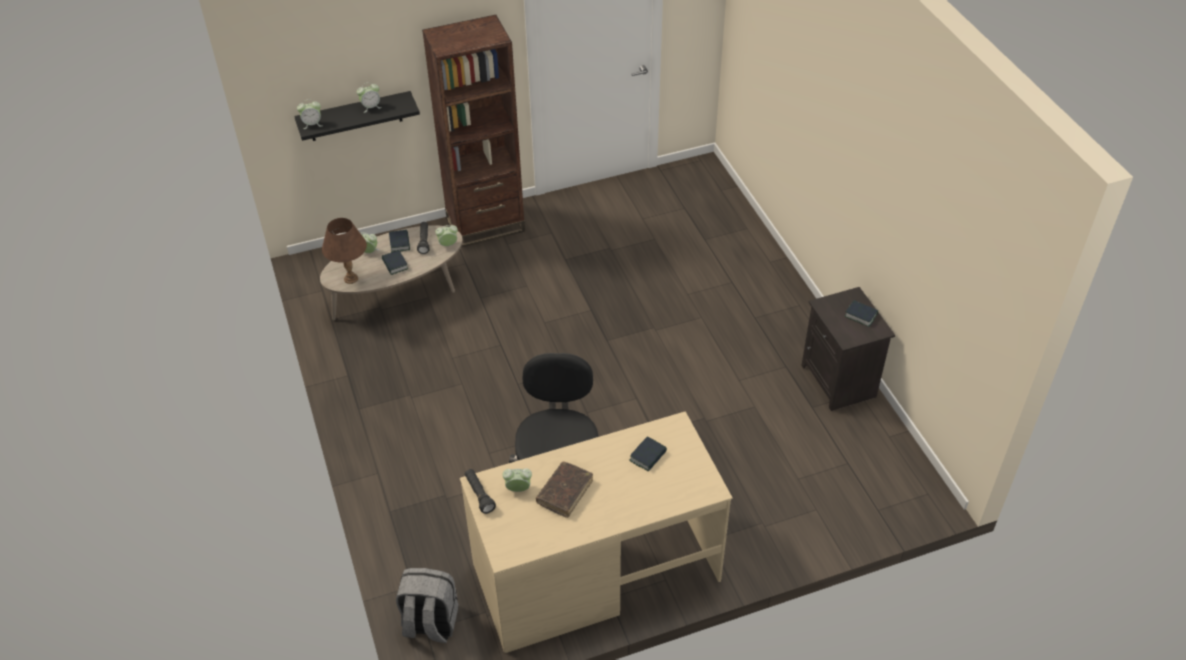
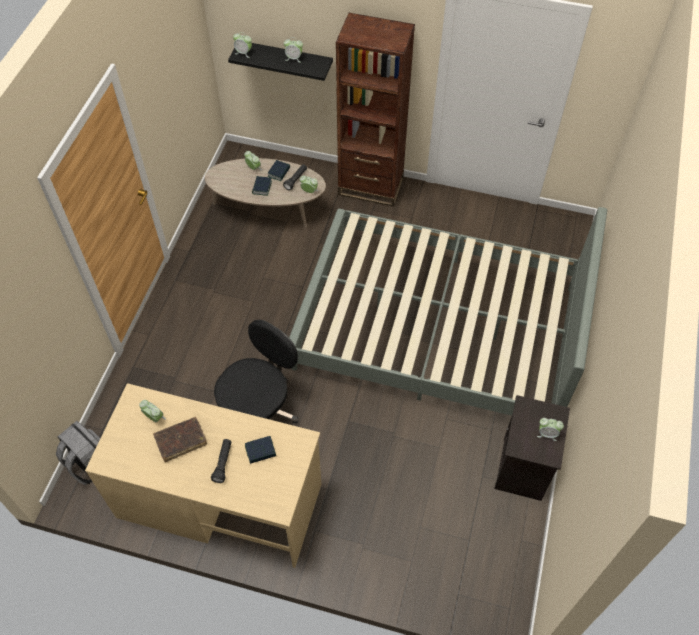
camera: 35 degrees right, 10 degrees up
(351, 278) = (225, 182): brown table lamp -> none
(479, 495) = (127, 405): black flashlight -> black flashlight (223, 463)
(663, 312) = (437, 329): none -> grey bed
(860, 315) = (547, 434): book -> alarm clock

